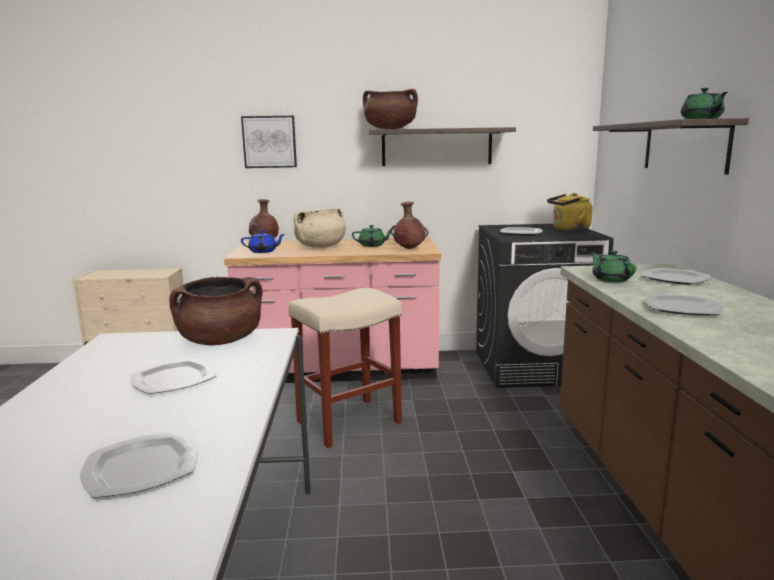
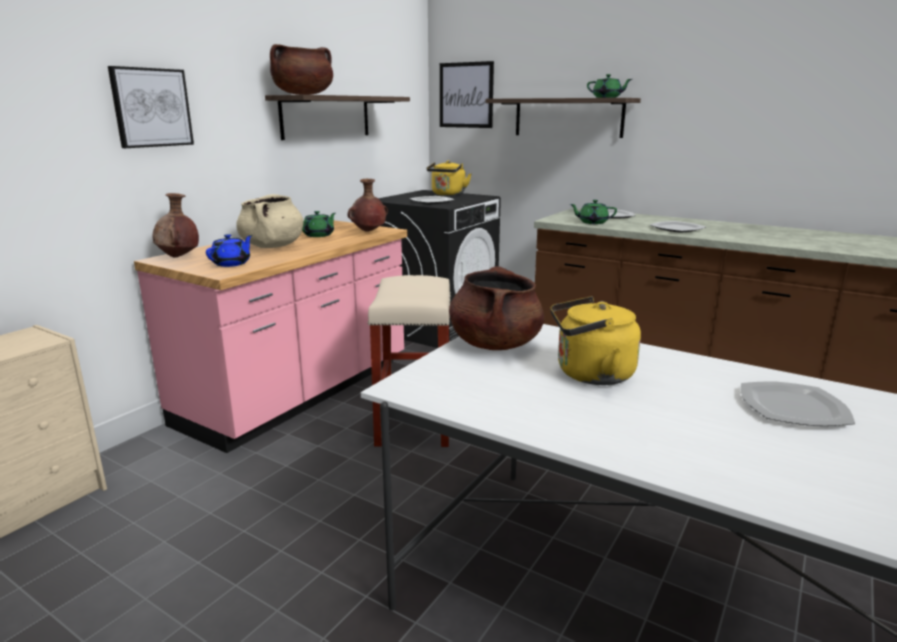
camera: 55 degrees left, 5 degrees up
(174, 379) = (590, 375): plate -> yellow kettle
(618, 122) = (466, 95): none -> picture

